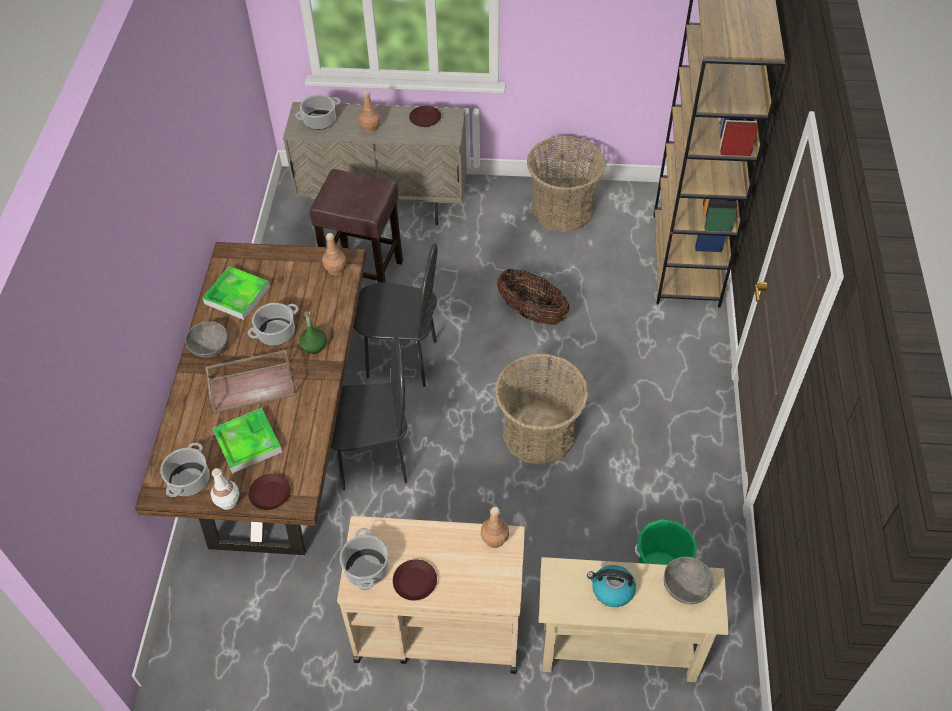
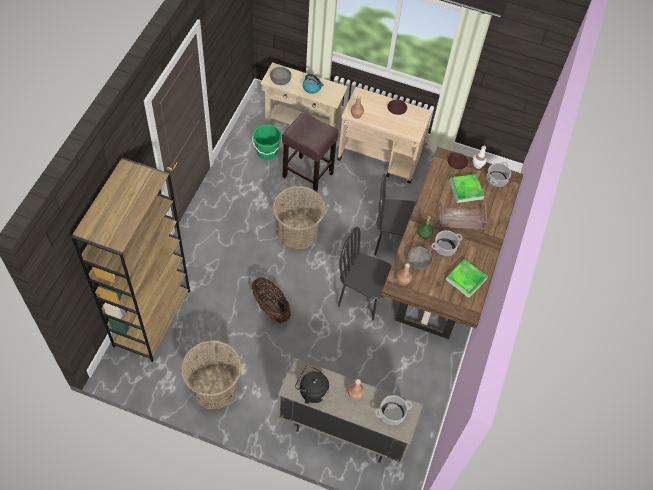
camera: 170 degrees left, 5 degrees up
(209, 348) = (484, 249): grey bowl -> grey bowl (418, 262)
(365, 274) = (371, 371): brown stool -> brown stool (307, 175)
(366, 569) = (417, 119): cooking pot -> none
(425, 119) = (311, 391): brown plate -> black kettle

